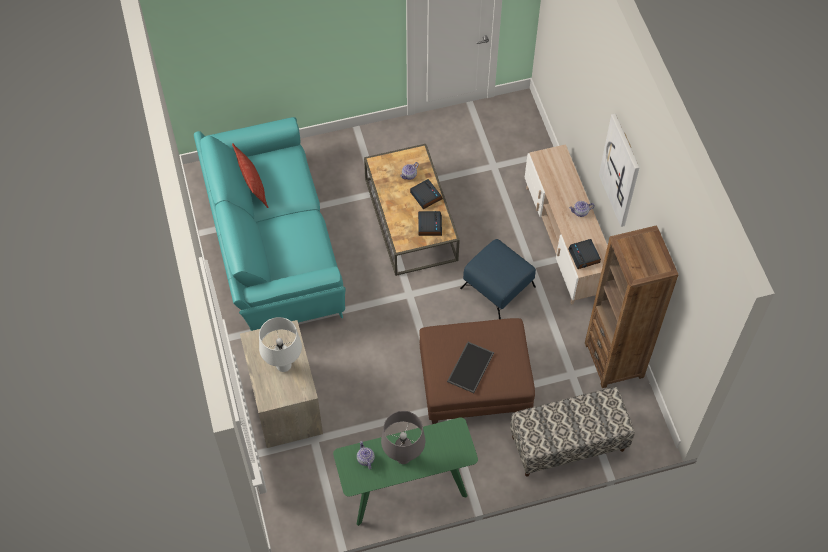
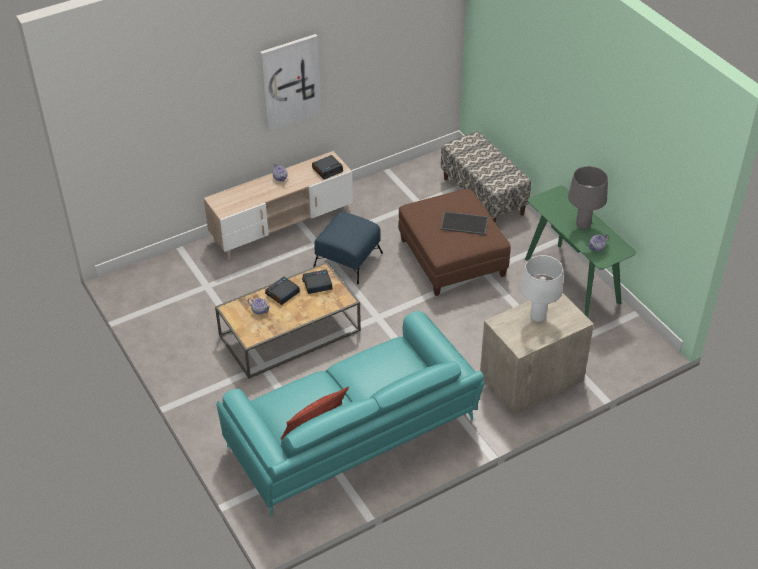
camera: 105 degrees left, 15 degrees down
(614, 360) = (394, 182): brown bookcase -> none

